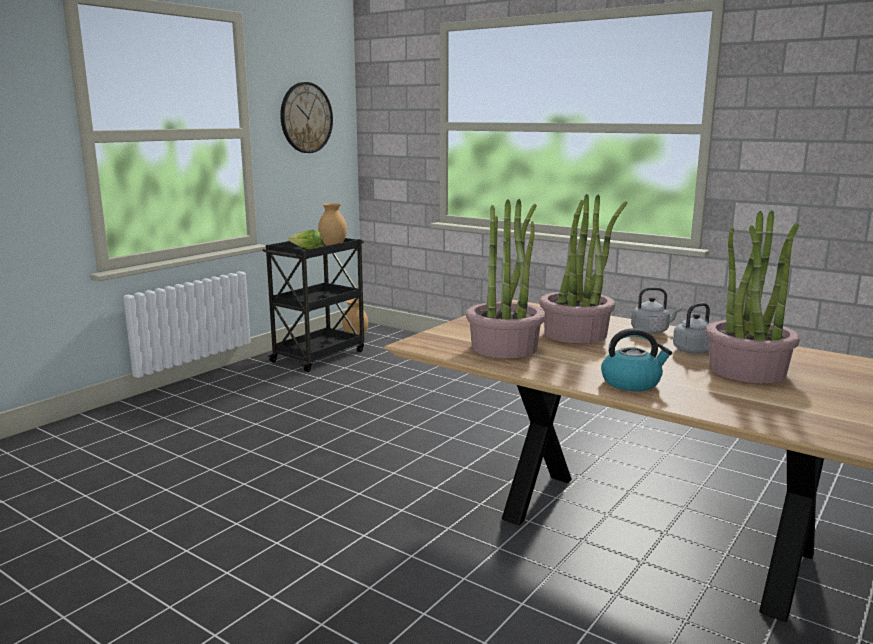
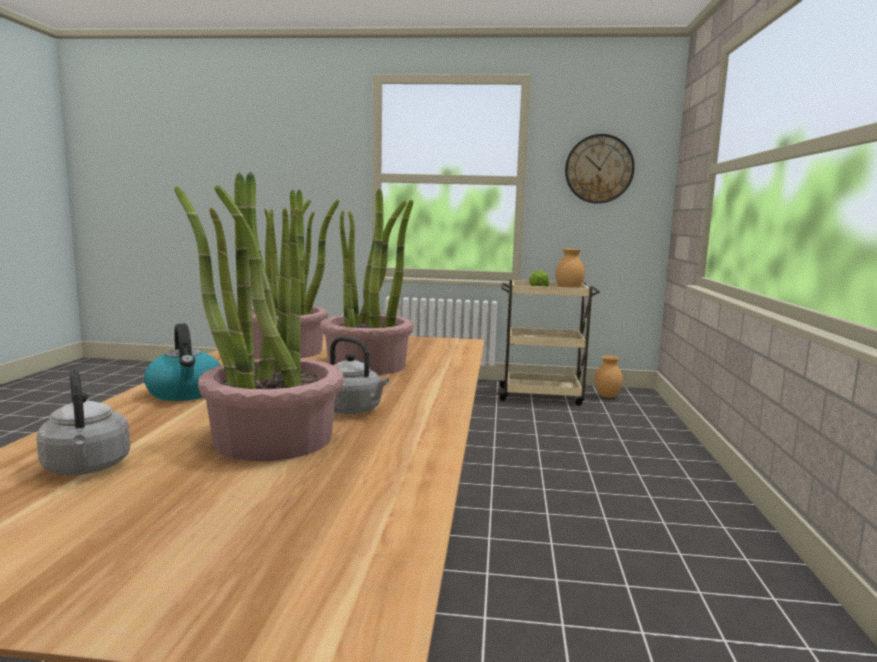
camera: 60 degrees right, 5 degrees down
(319, 356) = (542, 396): black cart -> beige cart
(651, 331) = (425, 389): grey kettle -> grey kettle (87, 468)

